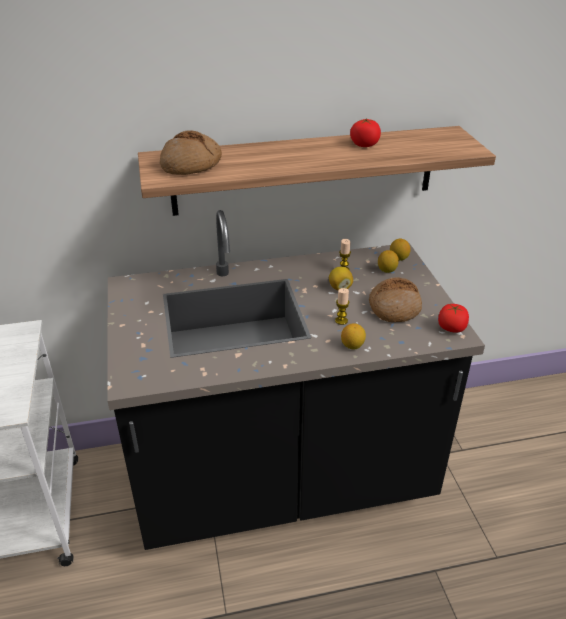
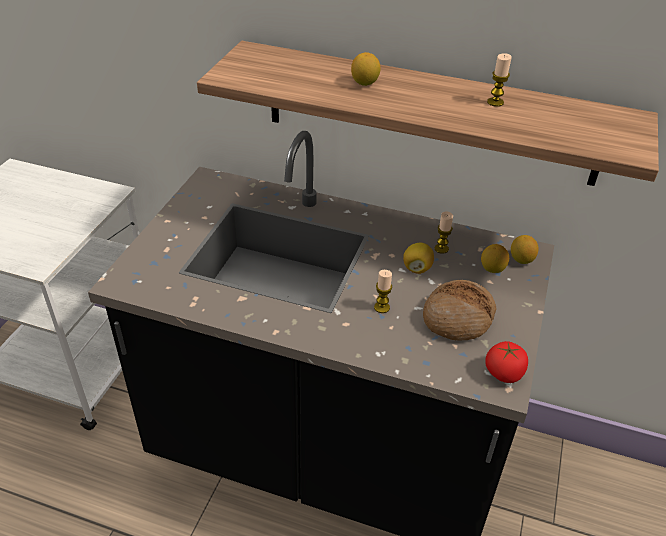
camera: 30 degrees right, 5 degrees up
(191, 165) = (274, 70): bread -> none
(352, 346) = (366, 342): lemon -> lemon (364, 83)
(364, 144) = (495, 102): tomato -> candle

